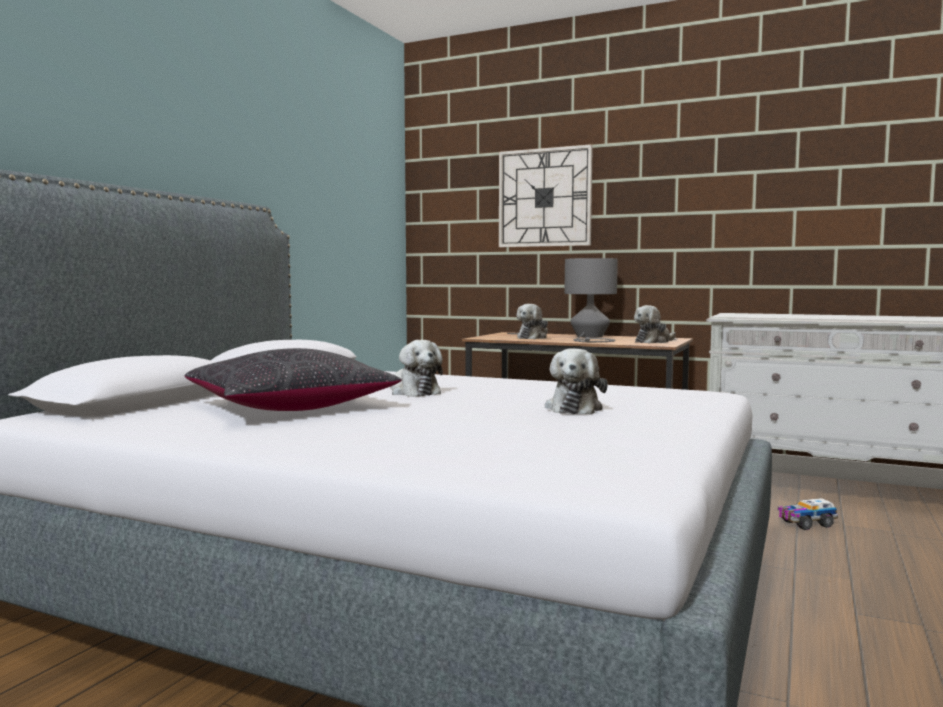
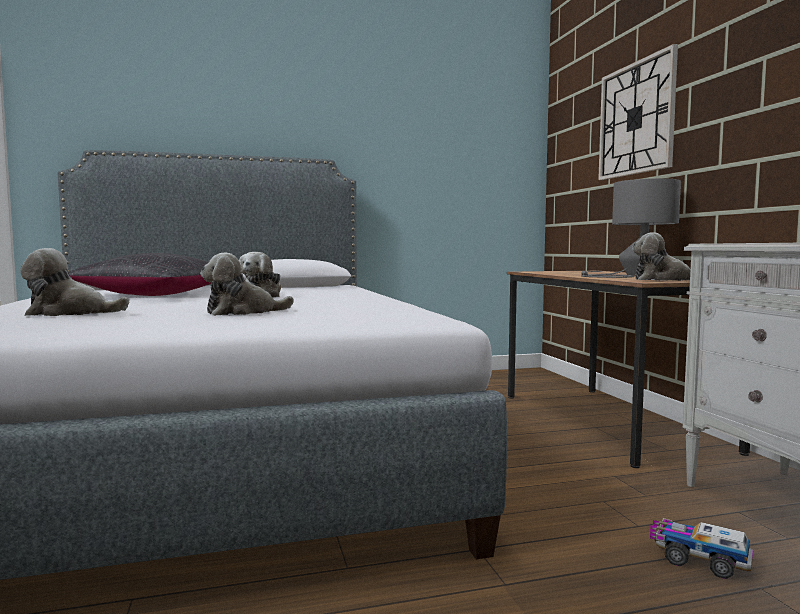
camera: 50 degrees right, 0 degrees up
(533, 337) = (573, 273): plush toy -> plush toy (70, 313)

